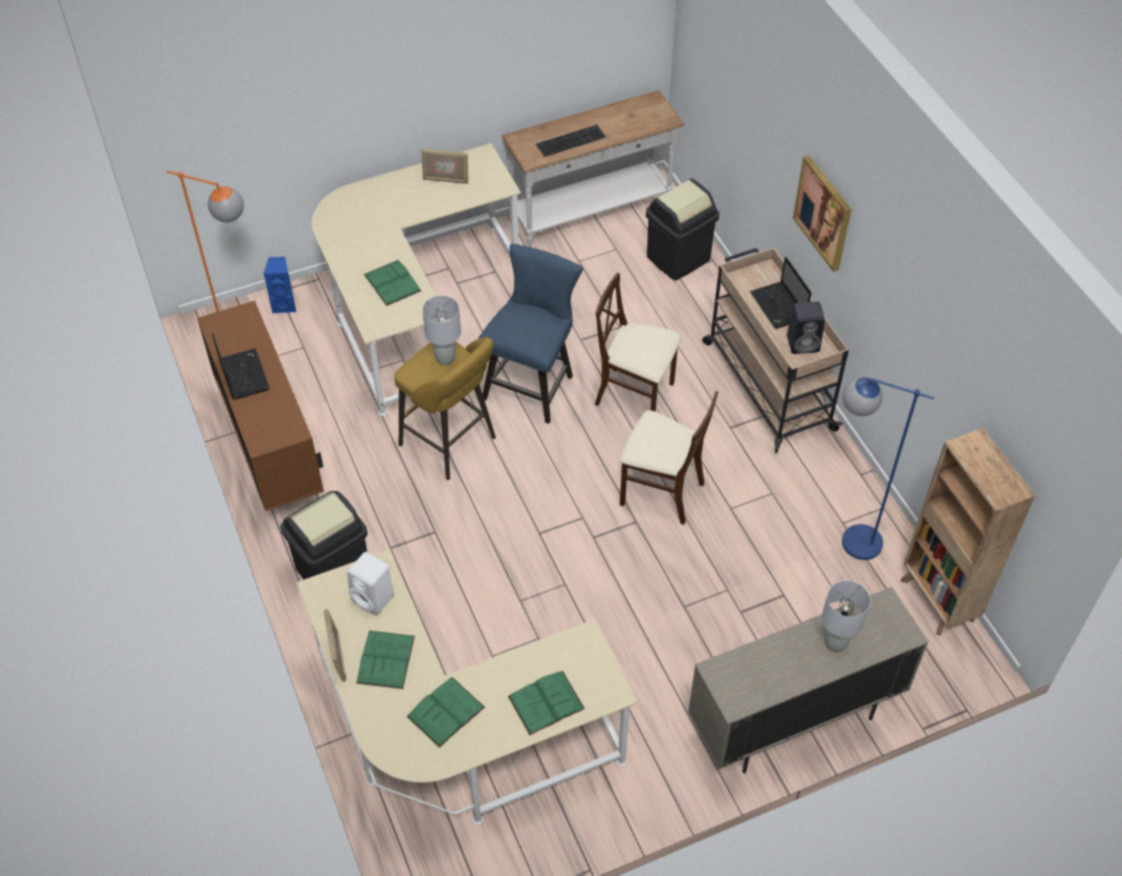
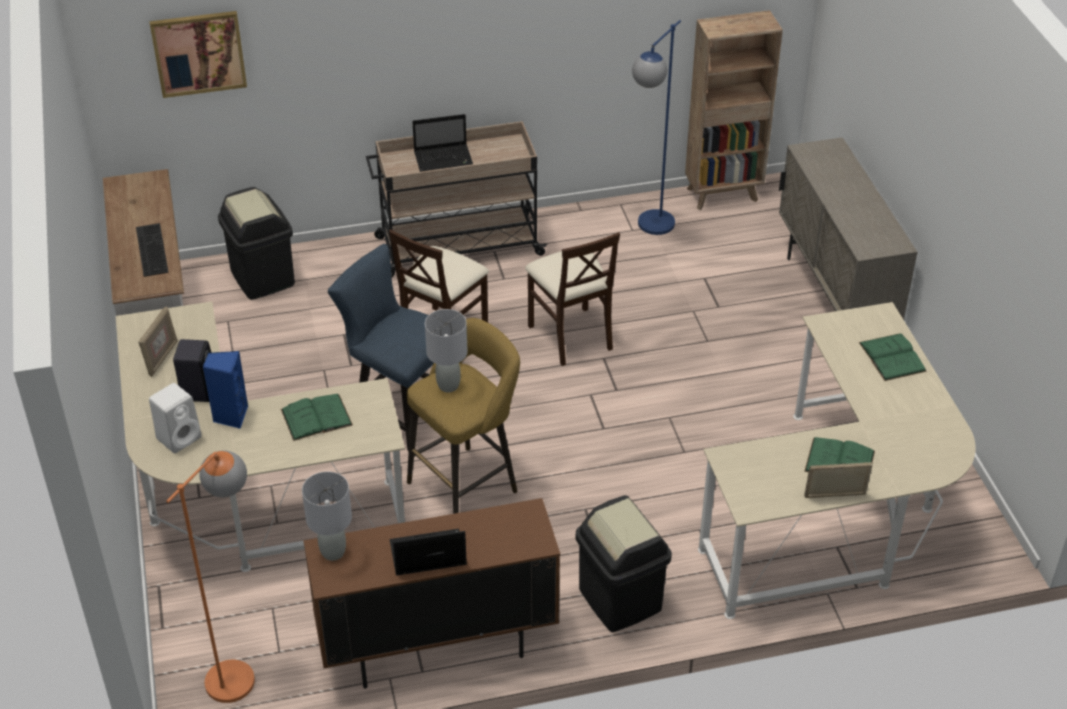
camera: 80 degrees left, 10 degrees down
(285, 305) = (190, 623): blue speaker -> blue speaker (230, 416)
(374, 598) = (765, 464): white speaker -> white speaker (180, 437)
(445, 712) = (900, 423): green book -> none
(661, 492) = (571, 336): beige chair -> beige chair turned 120 degrees clockwise
(804, 343) = (496, 152): black speaker -> black speaker (199, 389)
(823, 213) = (421, 50): picture -> picture (199, 53)
(835, 643) = (841, 182): grey table lamp -> grey table lamp (333, 552)

